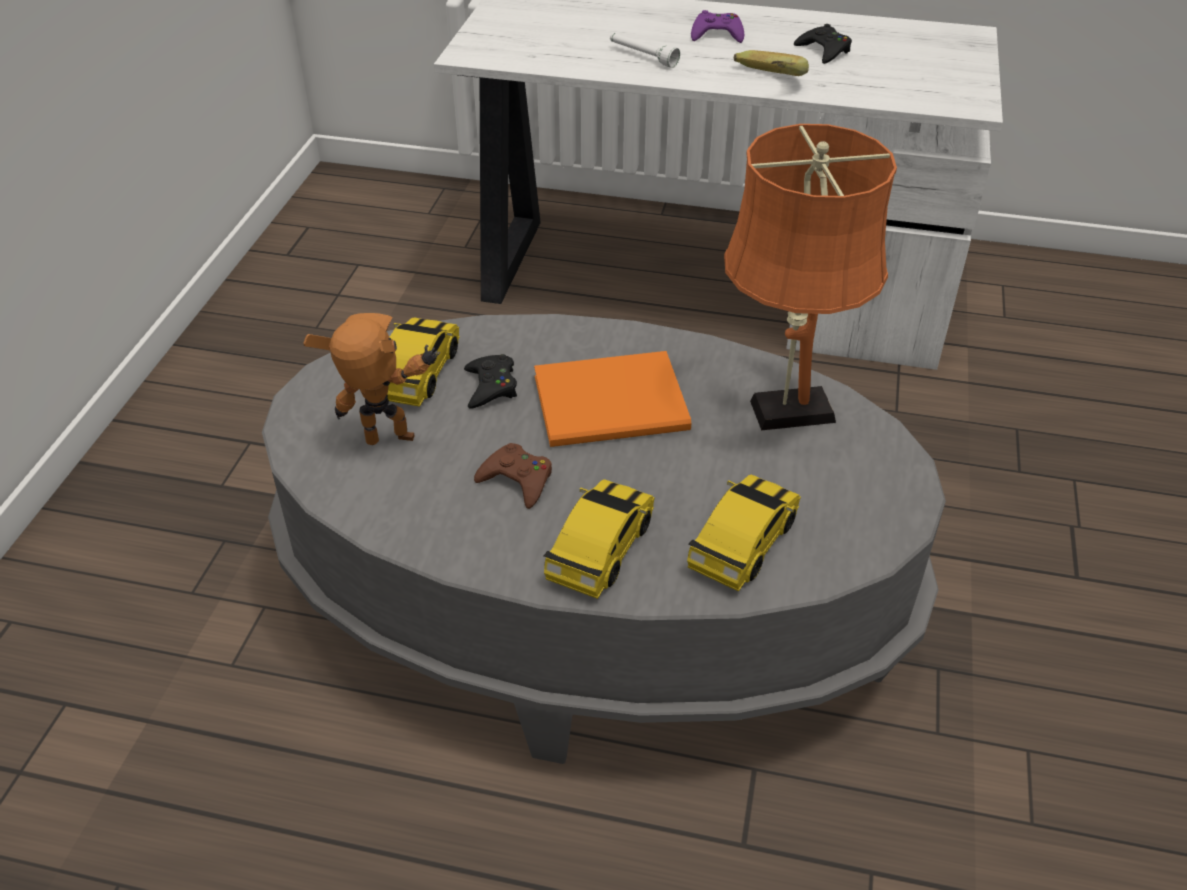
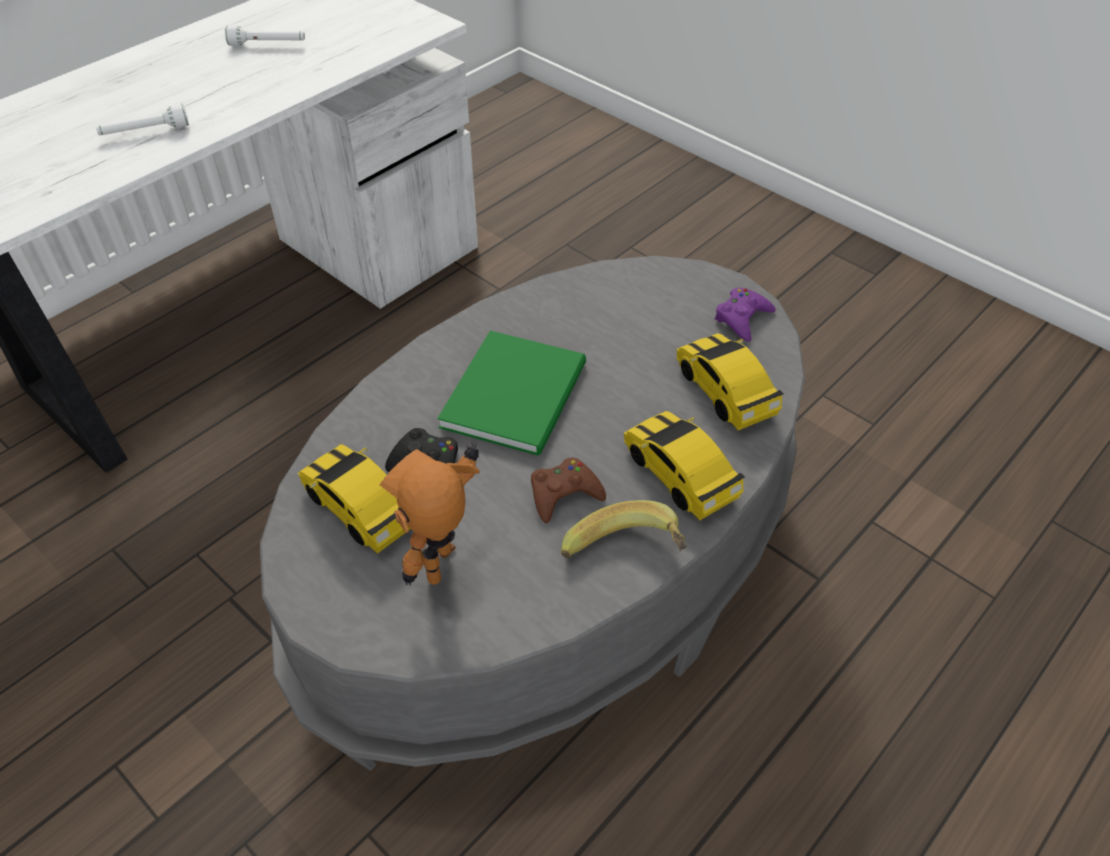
camera: 60 degrees left, 5 degrees up
(615, 405) = (519, 393): orange book -> green book
(717, 34) = (166, 80): purple game controller -> purple game controller (742, 318)
(764, 84) = (280, 92): banana -> banana (626, 556)
(783, 412) = (603, 305): orange table lamp -> none
(824, 50) = (268, 45): black game controller -> white flashlight

